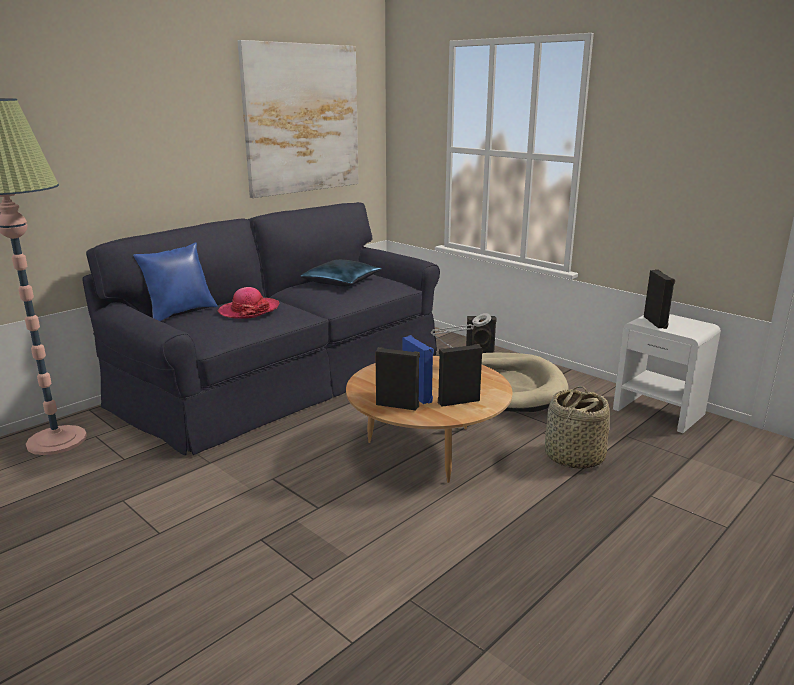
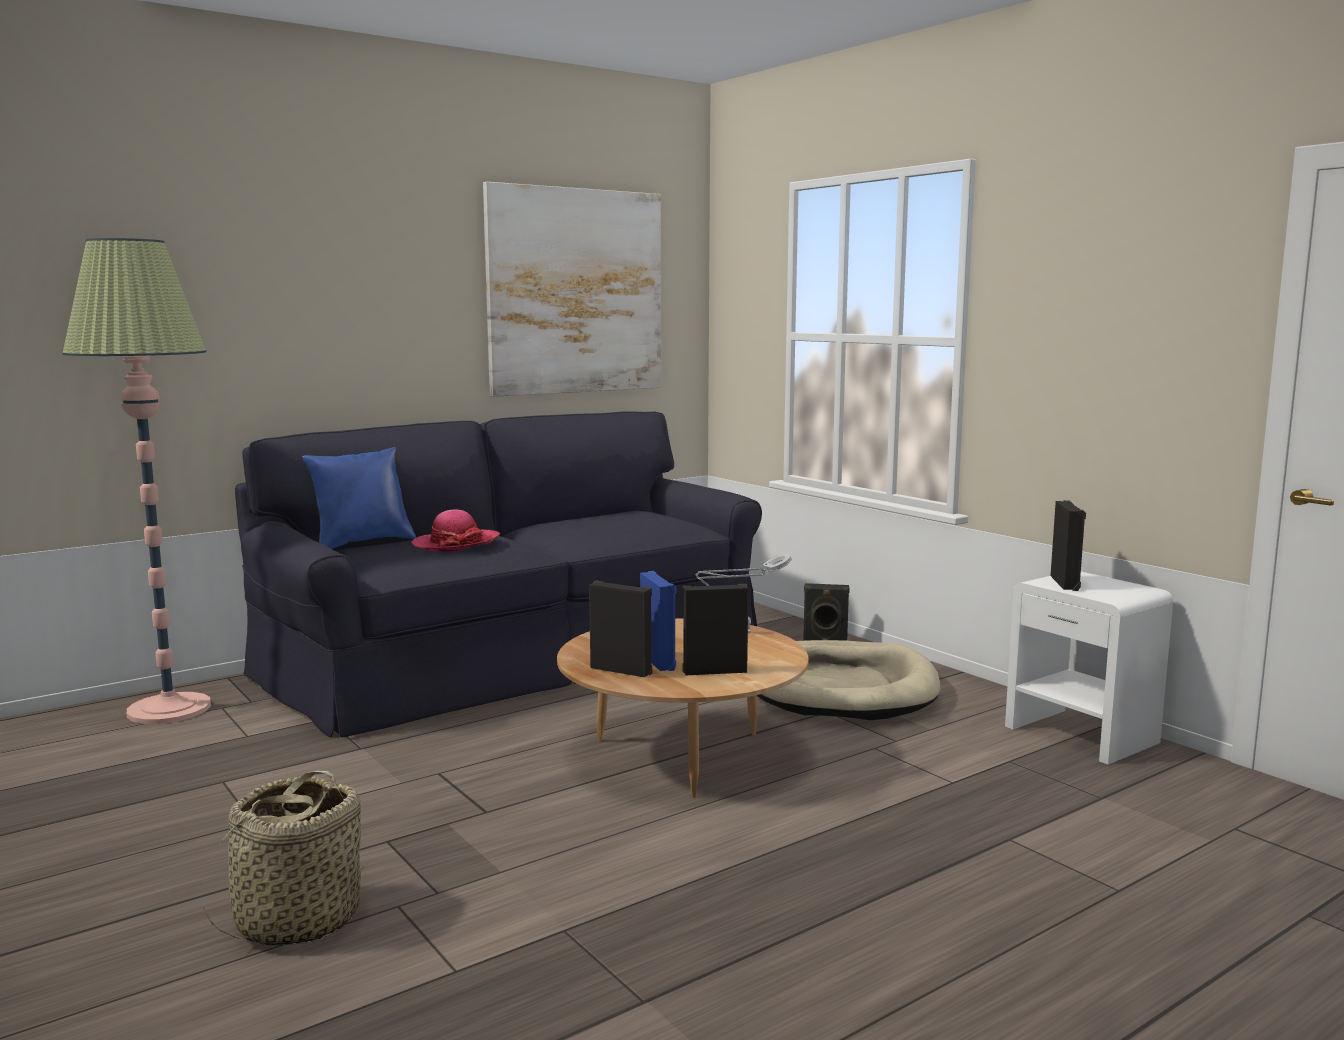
camera: 10 degrees right, 10 degrees down
(342, 281) = (610, 519): blue pillow -> none
(573, 457) = (907, 782): basket -> basket (297, 920)

